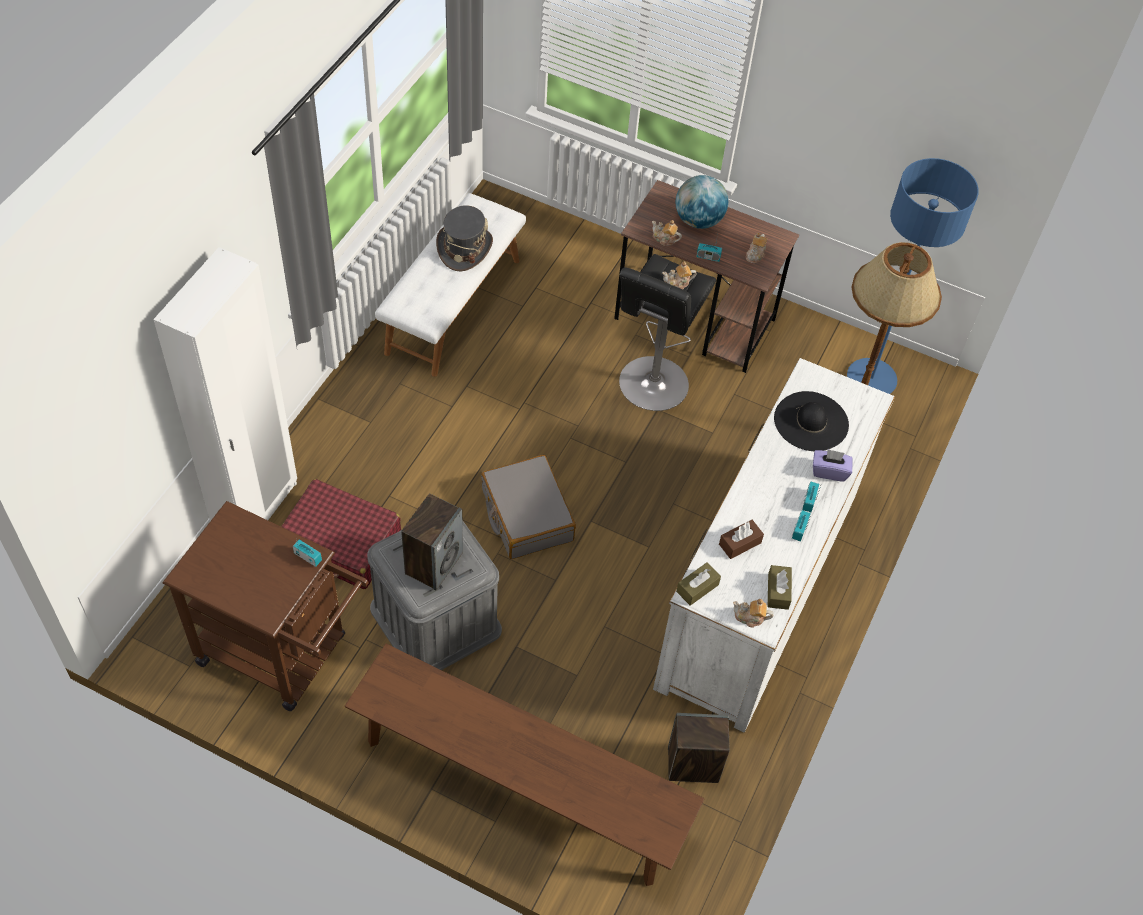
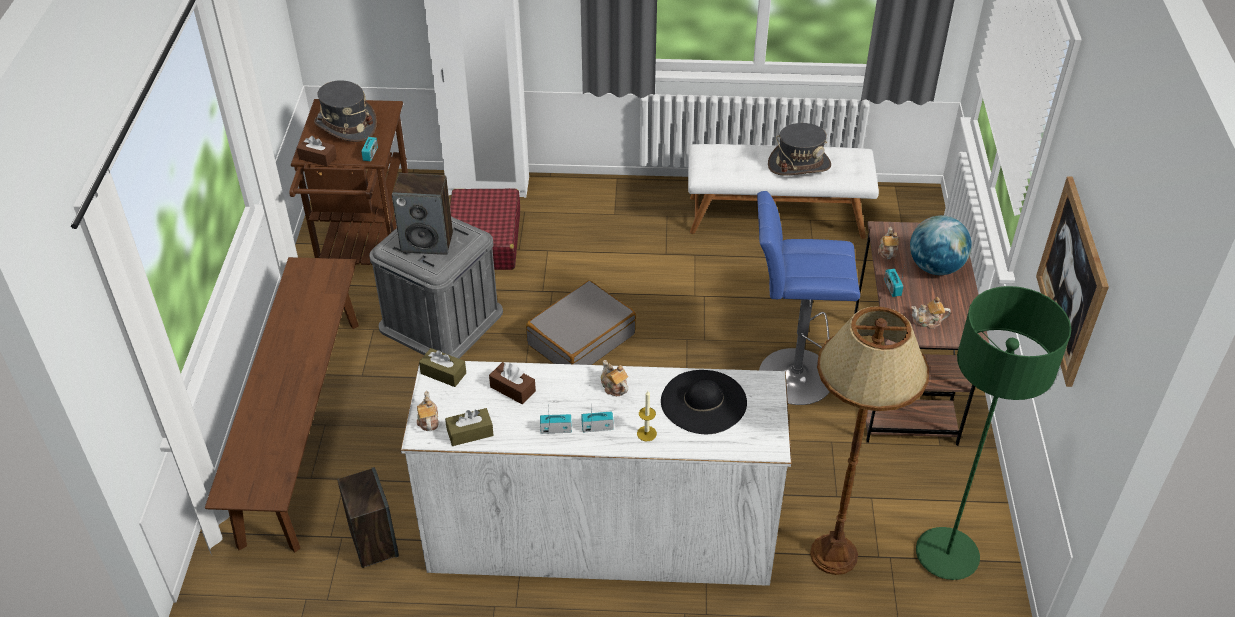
camera: 70 degrees right, 10 degrees down
(238, 565) = (346, 125): none -> grey hat
(282, 607) = (317, 158): none -> brown tissue box
(651, 387) = (790, 376): black stool -> blue stool
(677, 283) = (824, 267): teapot -> teapot (614, 387)
(829, 471) = (646, 433): purple tissue box -> candle
(871, 379) = (947, 555): blue floor lamp -> green floor lamp
(872, 143) = (1072, 281): none -> picture

